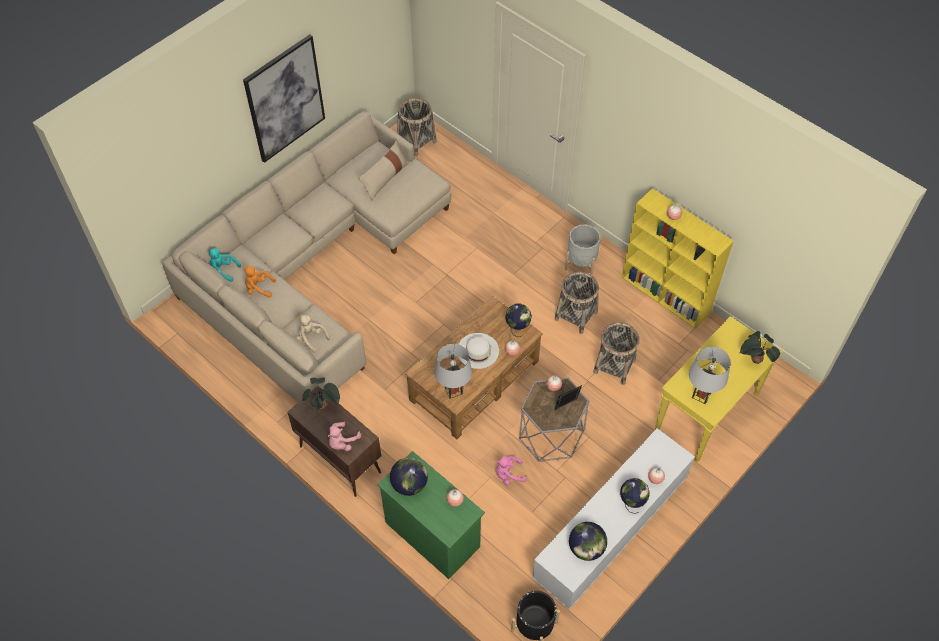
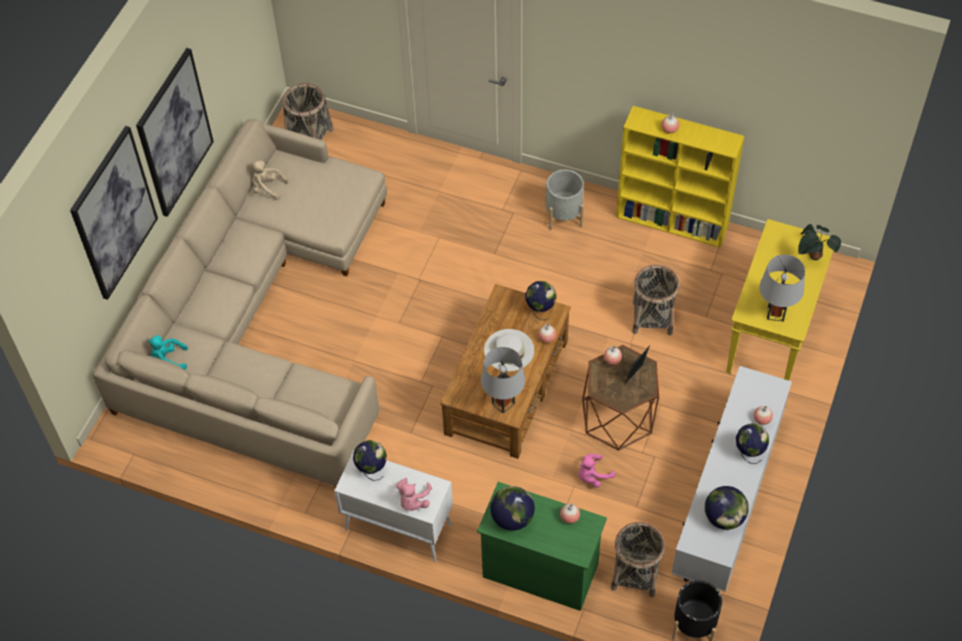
camera: 20 degrees left, 0 degrees up
(207, 143) = (114, 213): none -> picture
(259, 288) = (222, 366): orange plush toy -> none
(311, 339) = (312, 402): beige plush toy -> beige plush toy (267, 188)
(323, 405) = (371, 469): potted plant -> globe
(339, 459) = (397, 528): brown cabinet -> white cabinet
(385, 179) = (307, 191): beige pillow -> none
(551, 435) = (618, 417): grey side table -> brown side table
(575, 315) = (585, 276): basket -> basket (635, 574)

